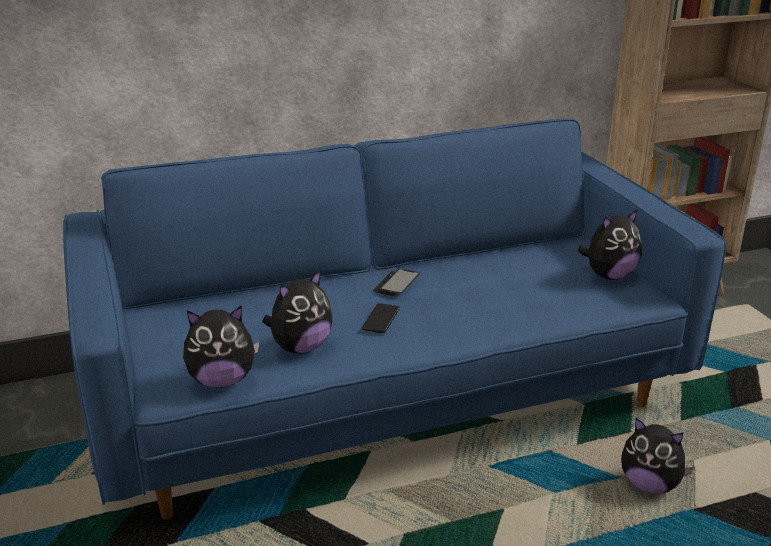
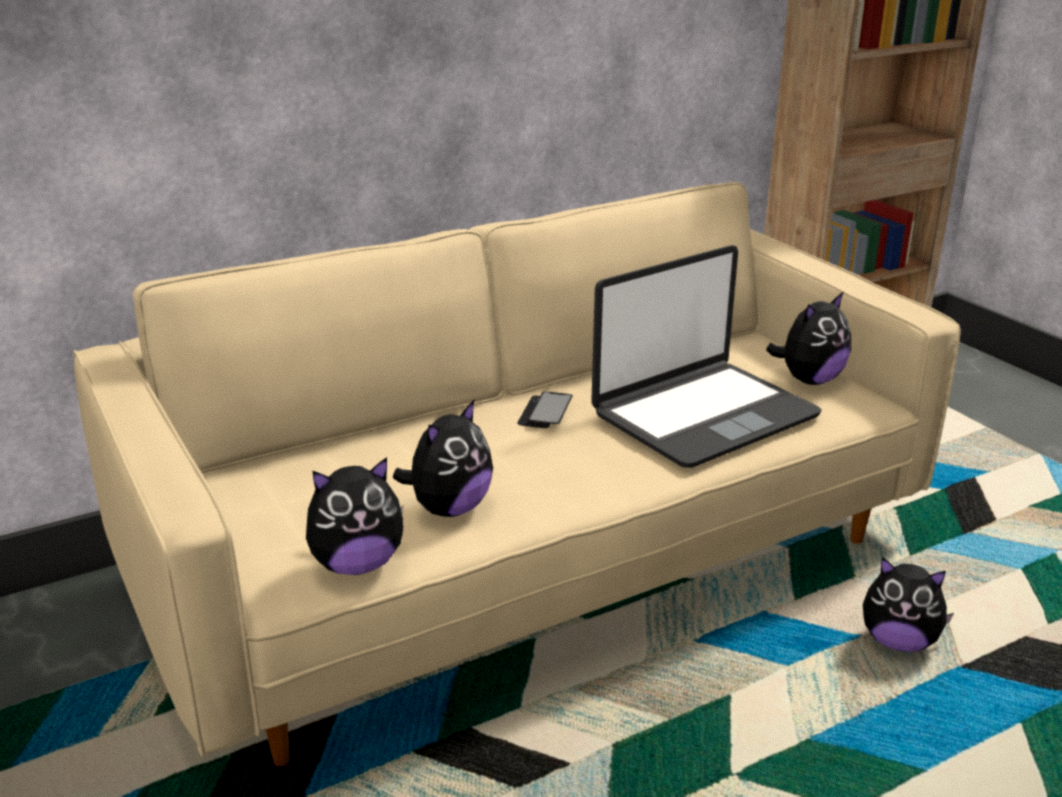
camera: 10 degrees left, 0 degrees up
(381, 319) = (543, 460): phone -> none
(385, 393) = (531, 559): blue sofa -> beige sofa
(514, 295) = (703, 415): none -> laptop

